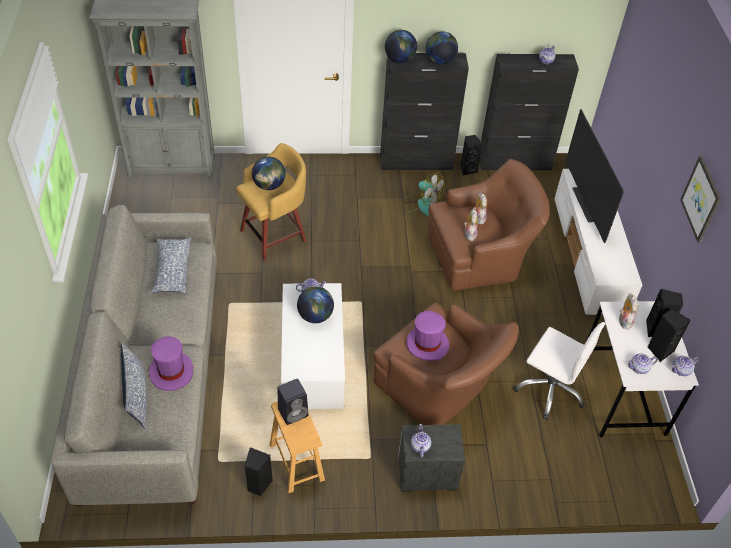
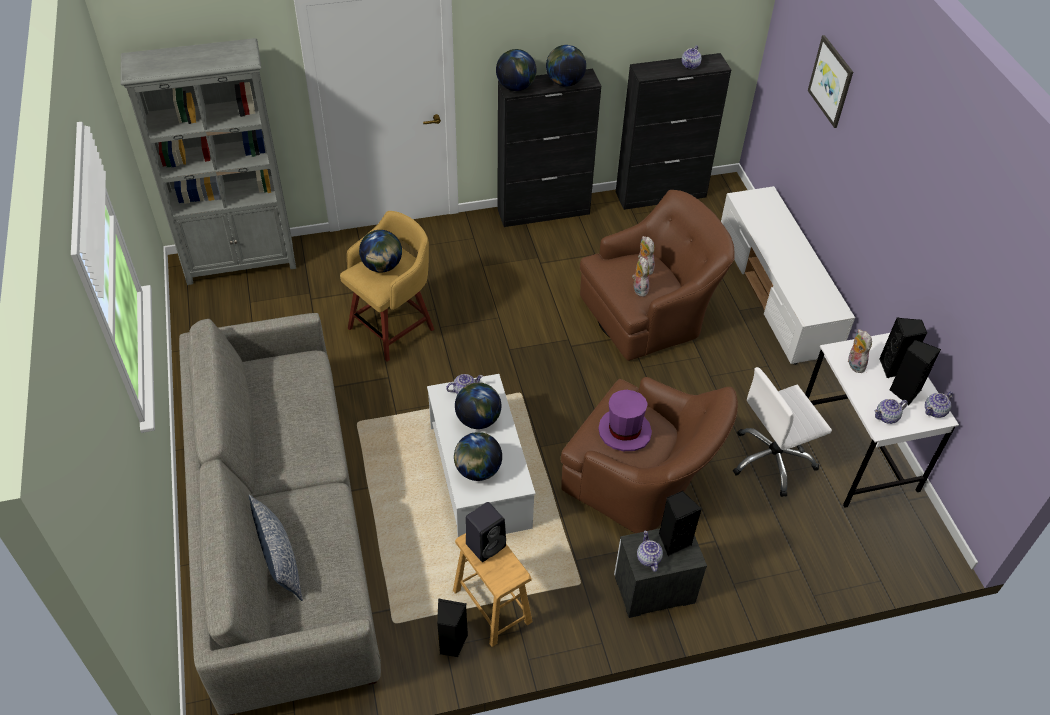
camera: 10 degrees left, 0 degrees up
(171, 371) = (317, 521): purple hat -> none
(172, 271) = (284, 393): pillow -> none
(305, 355) = (478, 470): none -> globe
(422, 204) = (563, 261): fan -> none
(467, 169) = (607, 211): black speaker -> black speaker (673, 541)
(550, 389) = (772, 460): white office chair -> white office chair turned 135 degrees clockwise
(584, 204) = (763, 232): television -> none
(701, 199) = (928, 203): picture -> picture (831, 81)

